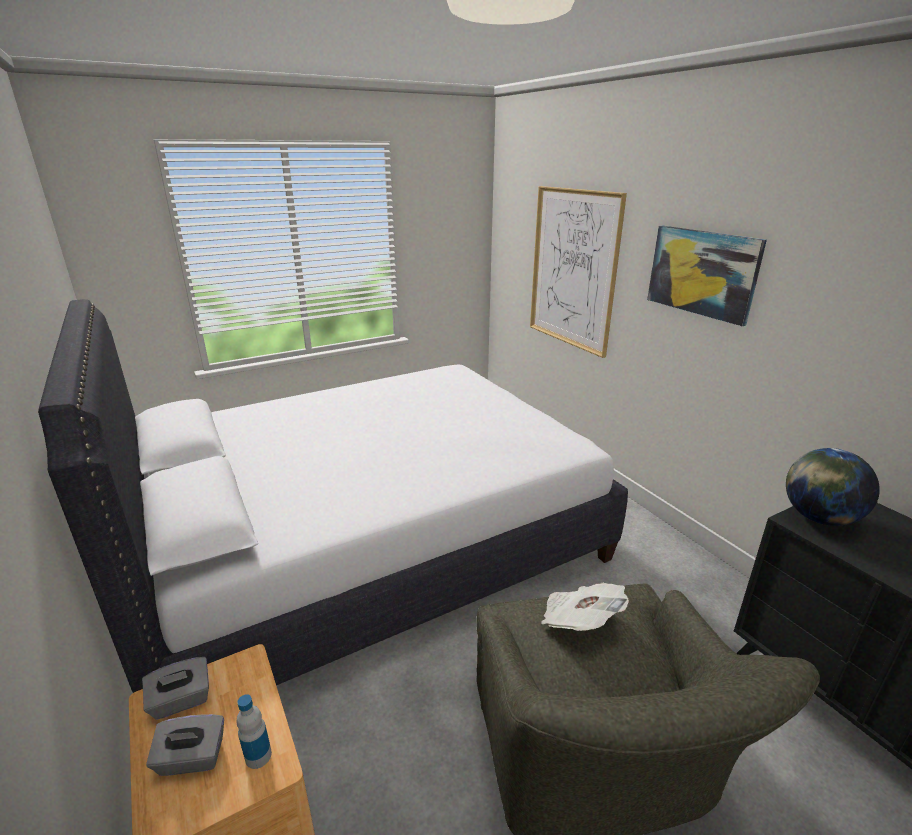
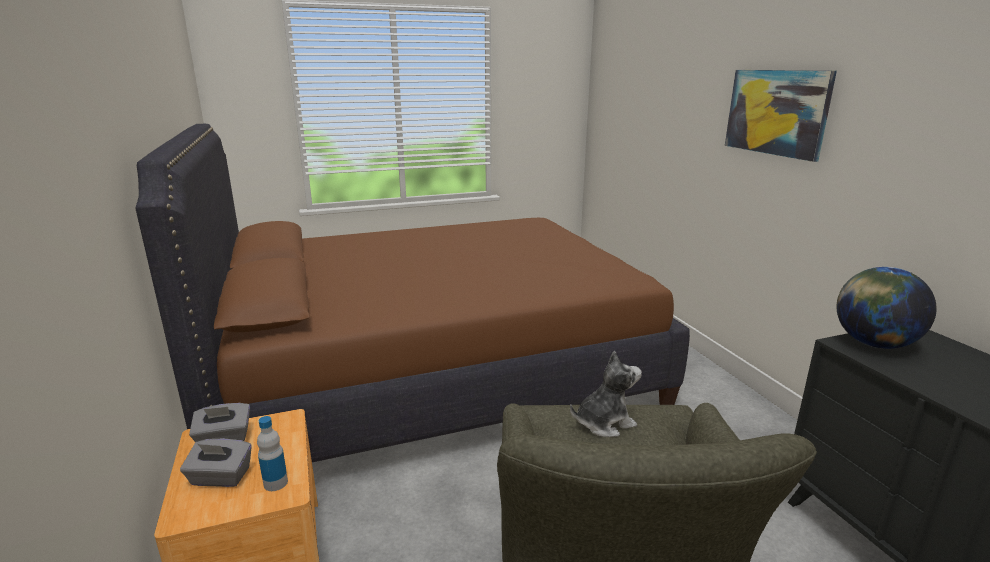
camera: 10 degrees right, 5 degrees down
(370, 544) = (434, 372): white bed -> brown bed
(573, 269) = (658, 124): picture -> none
(579, 621) = (604, 423): newspaper -> plush toy

